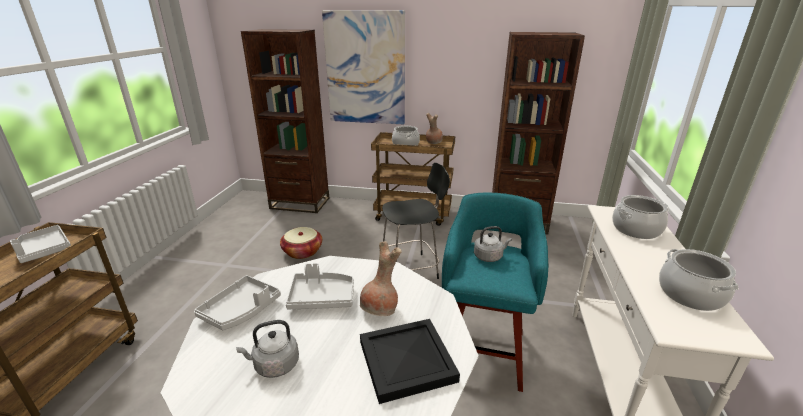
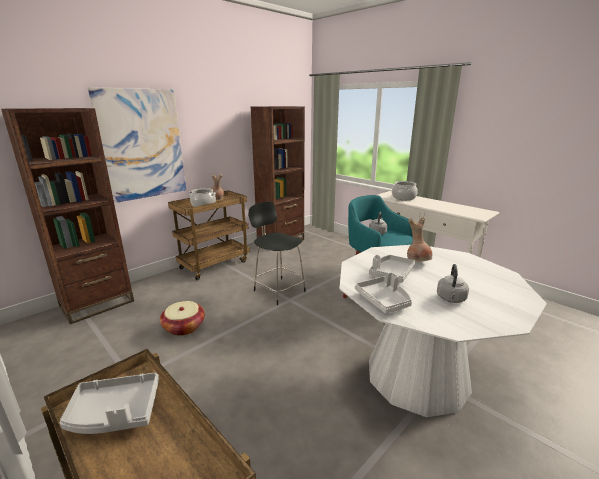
camera: 55 degrees left, 5 degrees down
(408, 361) = (466, 266): black tray -> none
(411, 269) = (278, 290): black chair -> black chair turned 60 degrees counterclockwise
(691, 294) = (458, 207): cooking pot -> none

